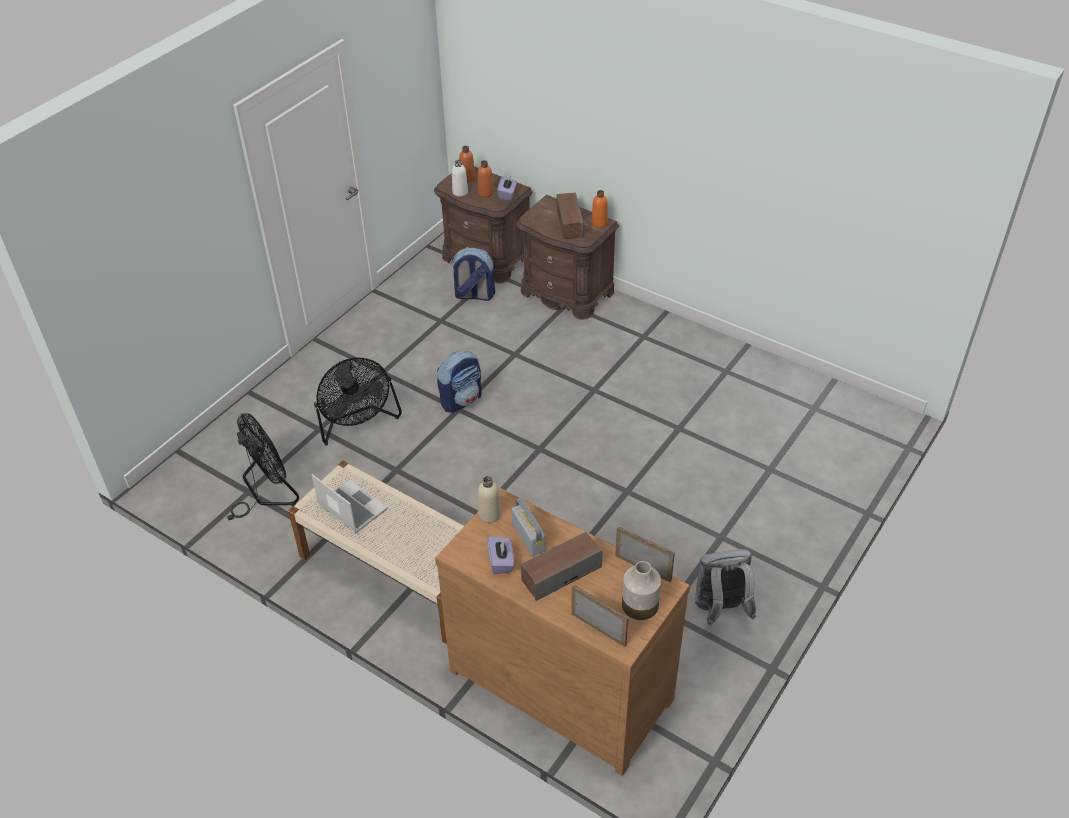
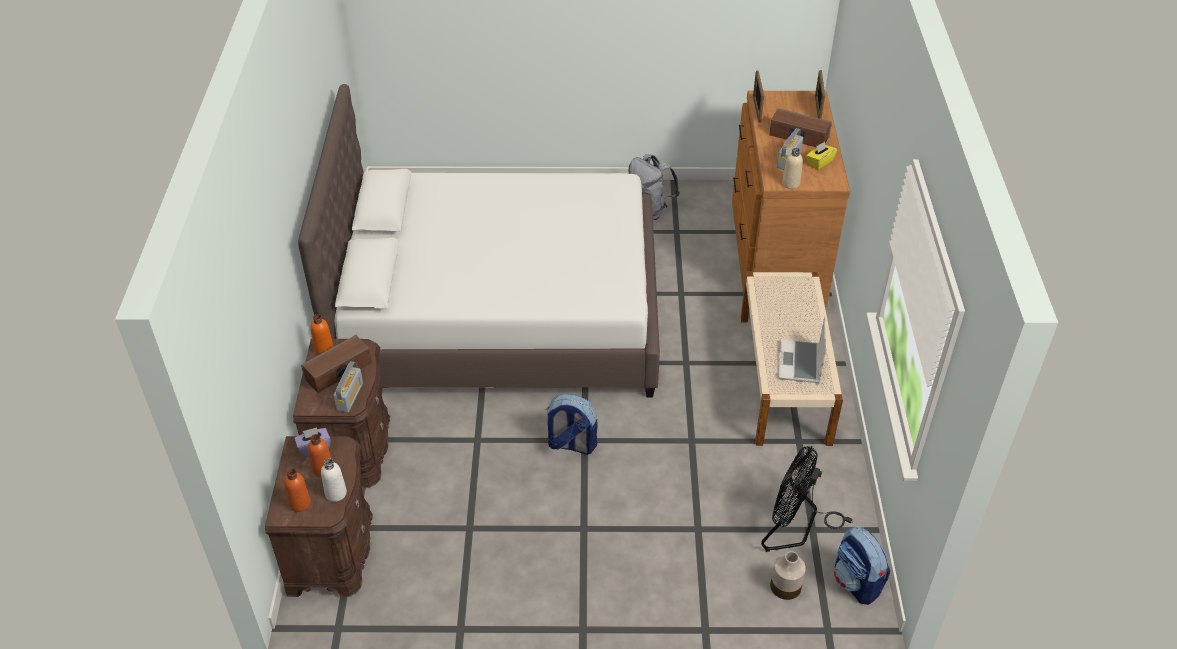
camera: 125 degrees left, 0 degrees up
(353, 422) = (666, 507): black fan -> none
(473, 295) = (406, 523): backpack -> backpack (857, 583)
(501, 562) = (819, 162): purple tissue box -> yellow tissue box
(539, 220) = (350, 396): none -> radio
(640, 605) = (783, 101): beige vase -> beige vase (785, 586)
(646, 422) = (499, 313): none -> white bed

